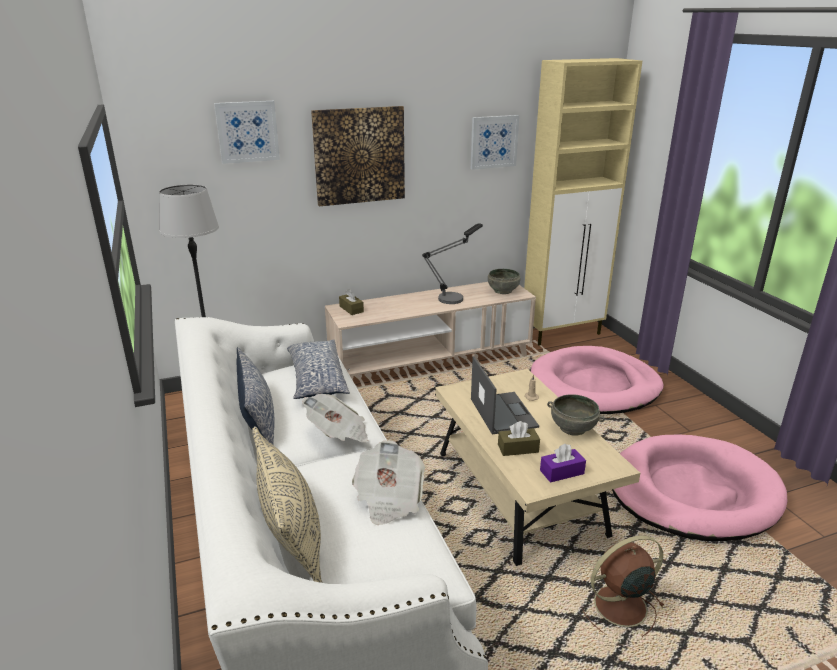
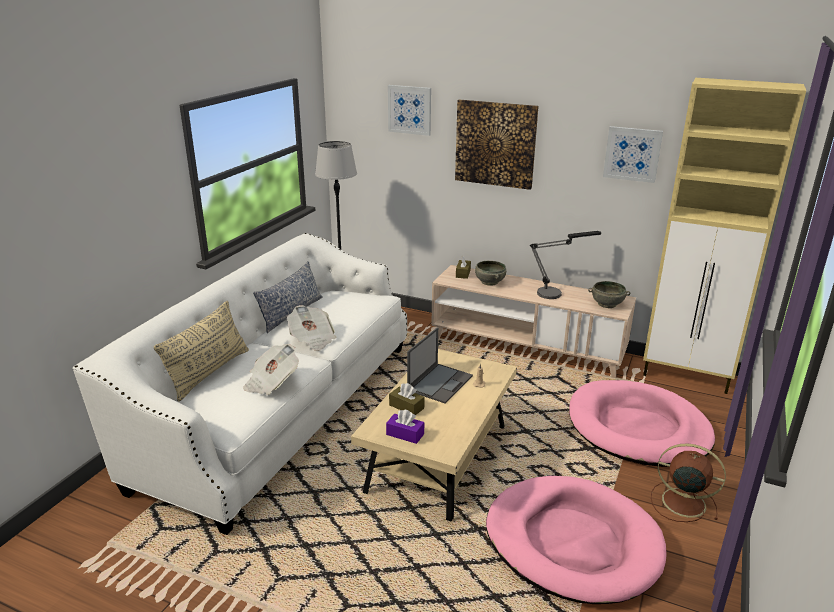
camera: 45 degrees right, 0 degrees up
(316, 378) = (355, 305): pillow -> none
(572, 428) = (467, 417): grey bowl -> grey bowl (489, 282)
(618, 606) = (383, 557): brown fan -> brown fan (681, 502)

